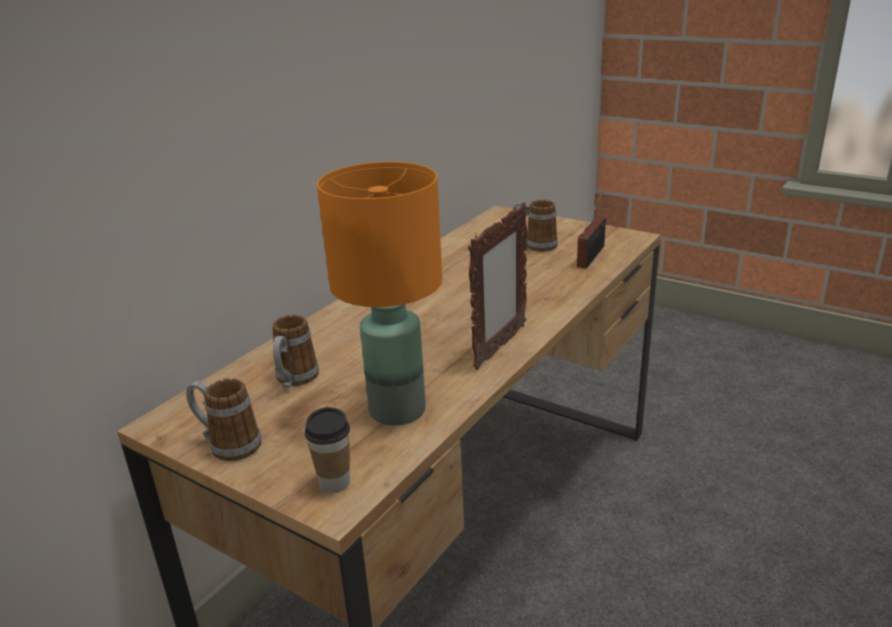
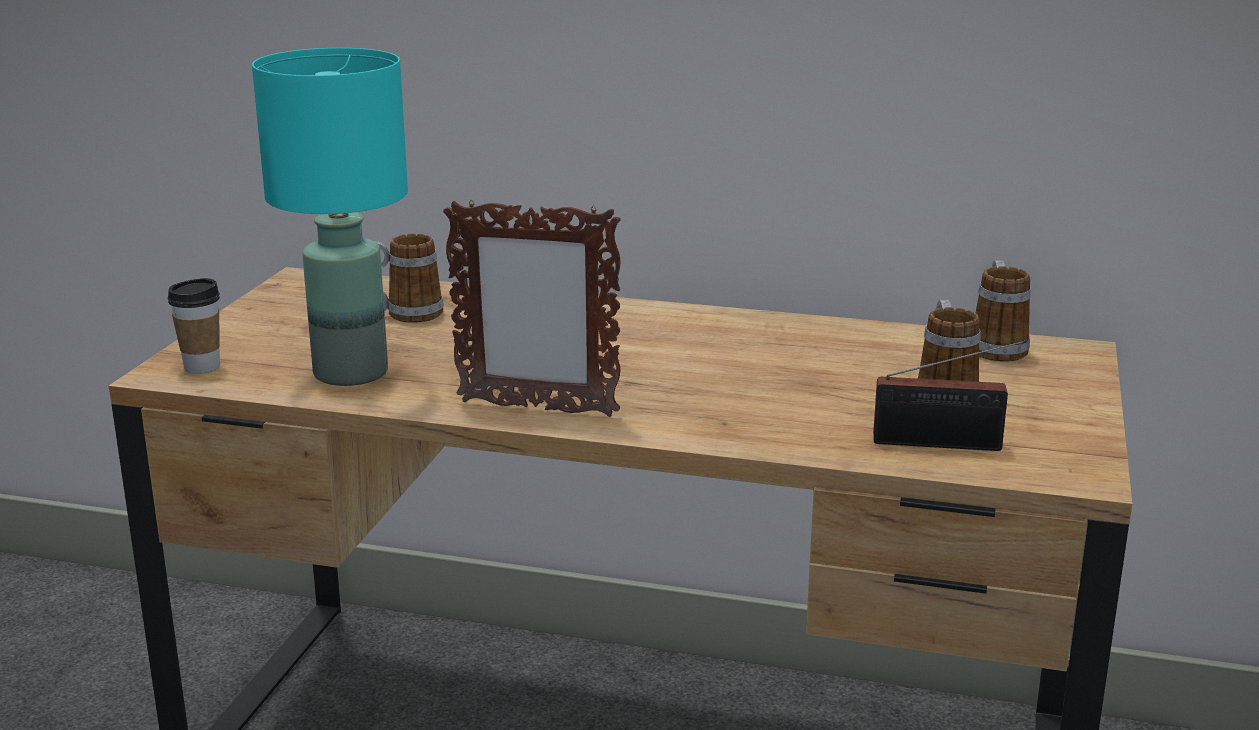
camera: 70 degrees right, 5 degrees down
(227, 444) = (266, 311): mug -> mug (996, 346)
(397, 409) = (353, 372): orange table lamp -> turquoise table lamp

